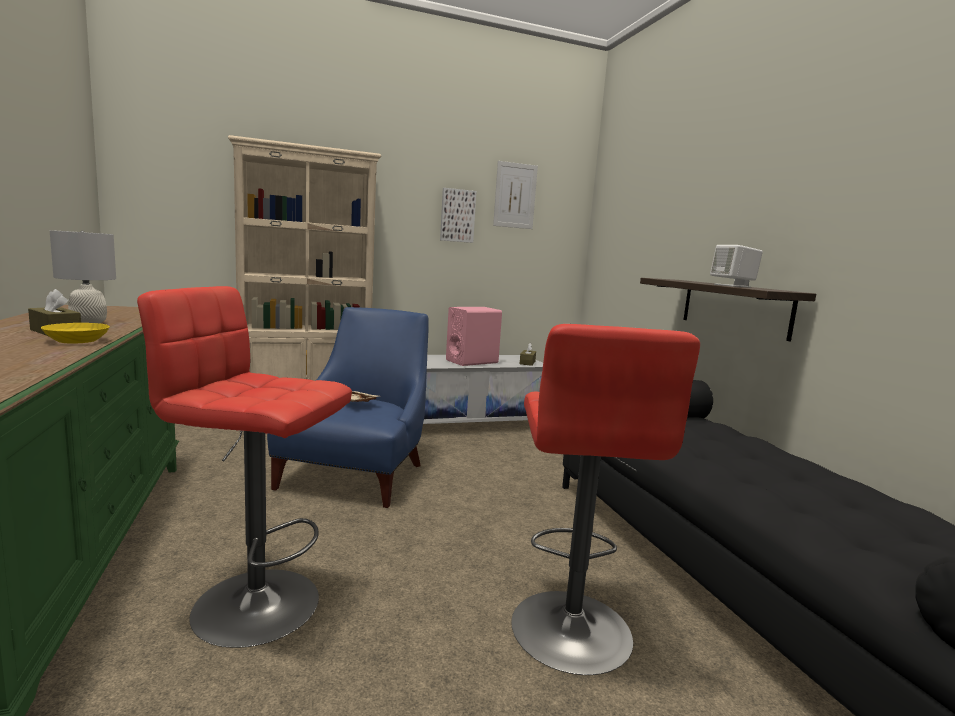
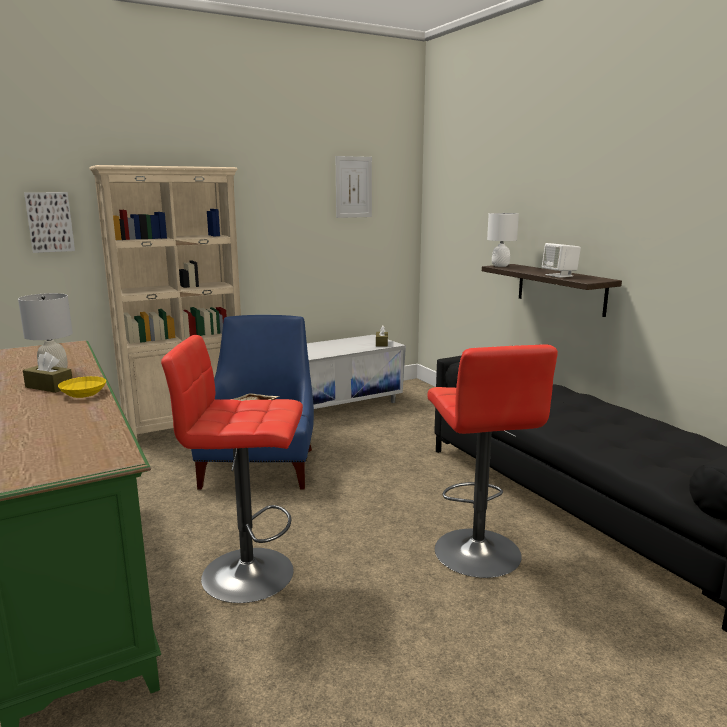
camera: 10 degrees left, 5 degrees up
(457, 215) = (303, 212): picture -> picture (50, 222)
(472, 361) = (333, 348): pink speaker -> none
(661, 278) = (499, 266): none -> white table lamp

